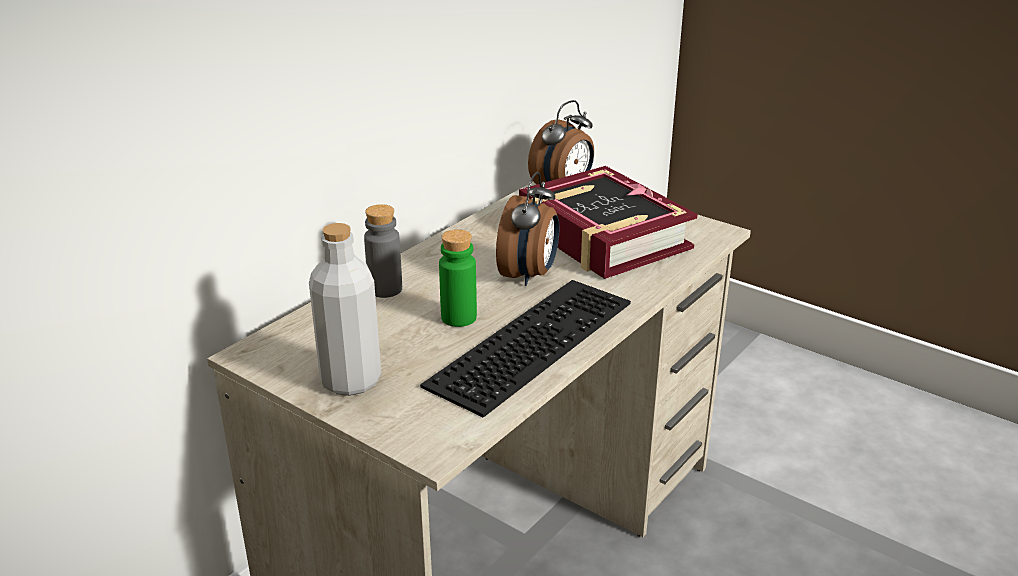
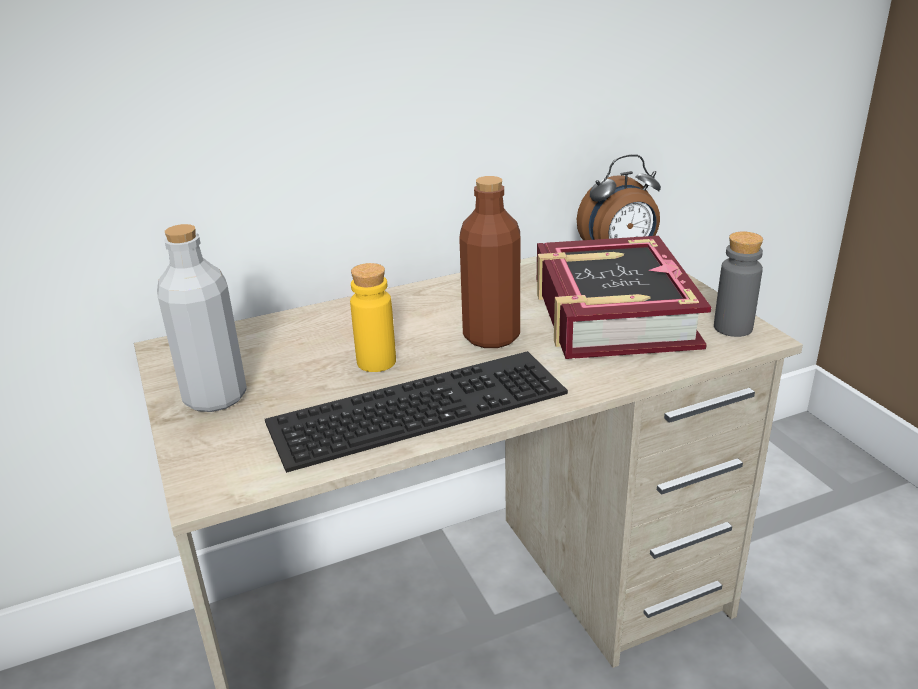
camera: 30 degrees right, 0 degrees up
(385, 289) = (341, 317): grey bottle -> grey bottle (733, 328)
(458, 317) = (376, 362): green bottle -> yellow bottle
(529, 275) = (491, 336): alarm clock -> brown bottle

